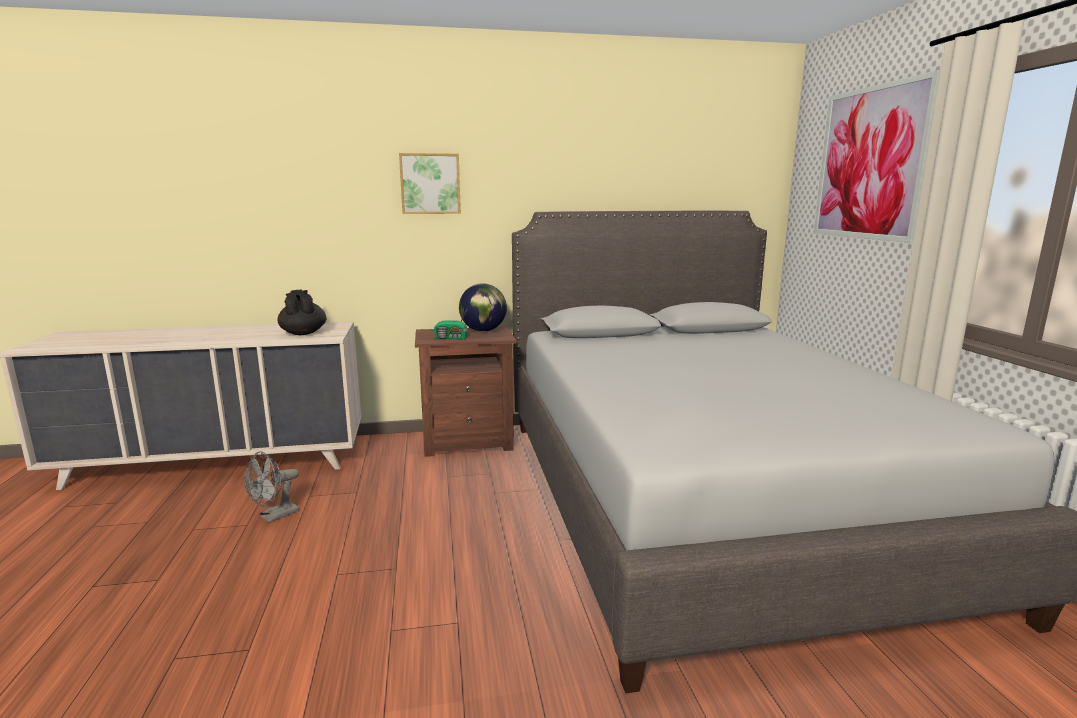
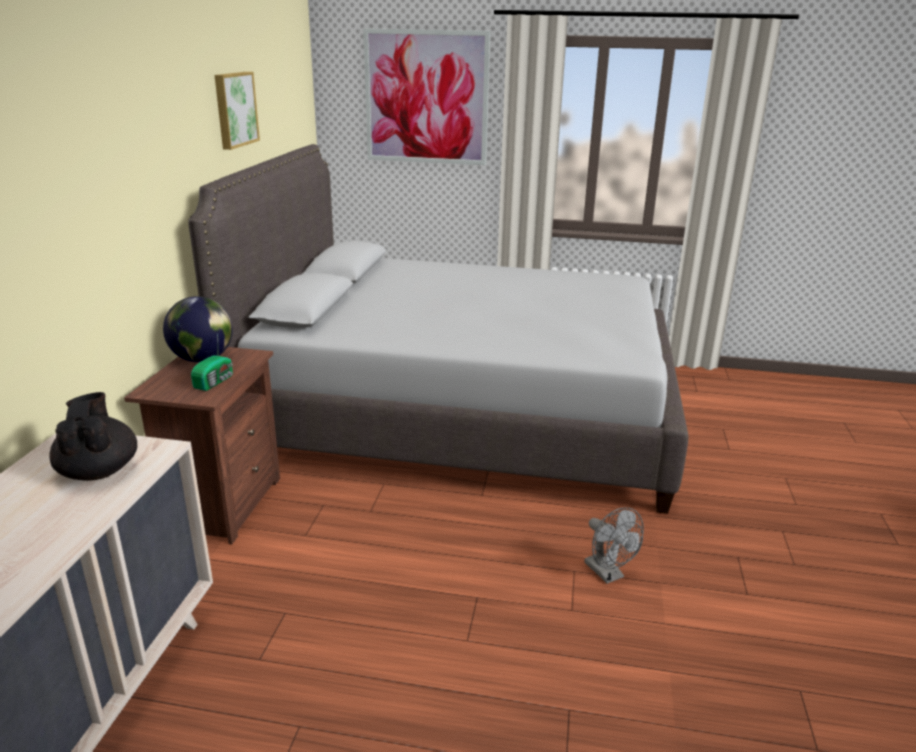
camera: 70 degrees left, 10 degrees up
(274, 516) = (296, 696): grey fan -> grey fan (608, 574)
(303, 333) = (99, 470): black teapot -> black teapot turned 75 degrees clockwise
(430, 184) = (94, 171): picture -> picture (234, 109)

